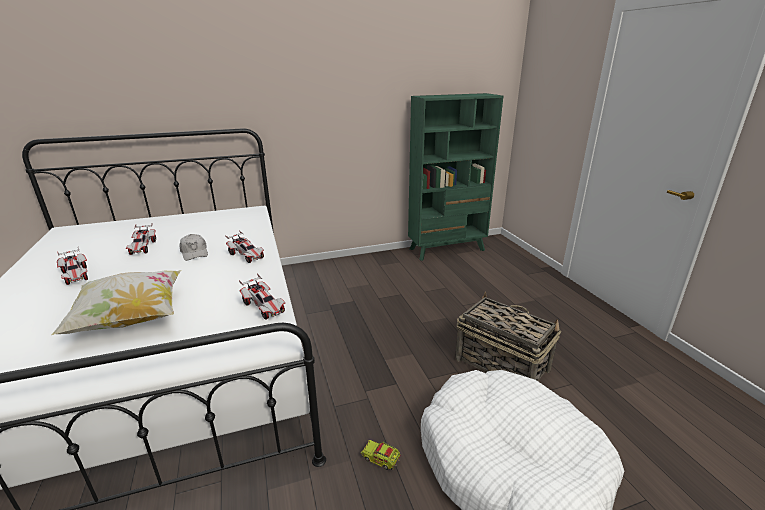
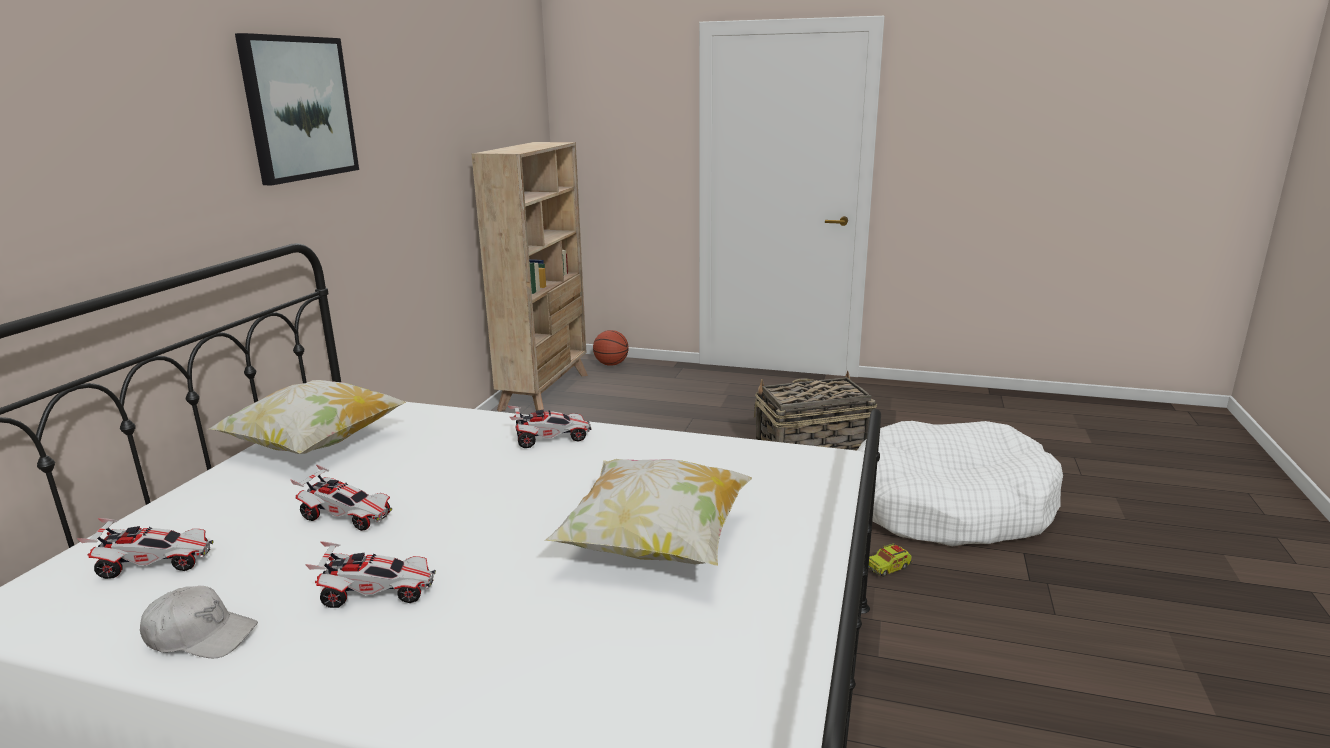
camera: 55 degrees left, 5 degrees down
(194, 252) = (464, 474): white cap -> white cap (200, 636)
(208, 220) = (315, 445): none -> pillow
(264, 307) = (737, 452): toy car -> toy car (155, 563)
(267, 62) = (298, 108): none -> picture
(447, 249) = (545, 391): green bookcase -> beige bookcase
(509, 250) = (611, 364): none -> basketball

